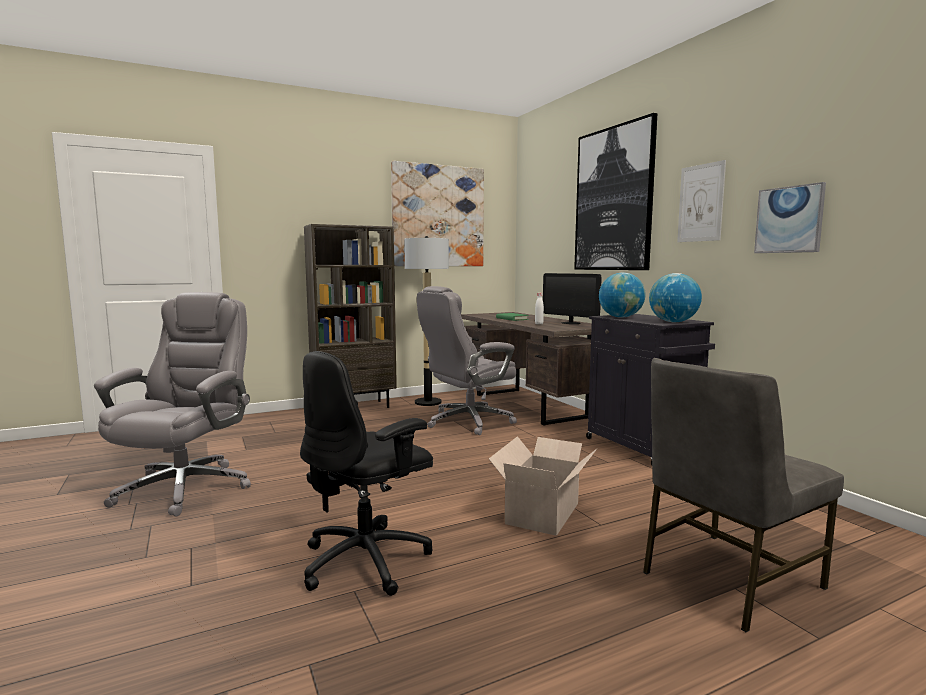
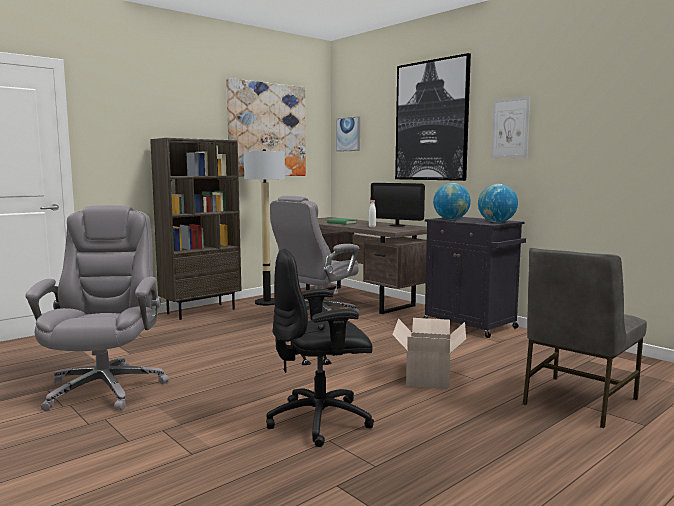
camera: 15 degrees left, 0 degrees up
(367, 560) = (321, 420): black office chair -> black office chair turned 45 degrees clockwise
(789, 220) = (580, 144): picture -> picture (348, 134)

